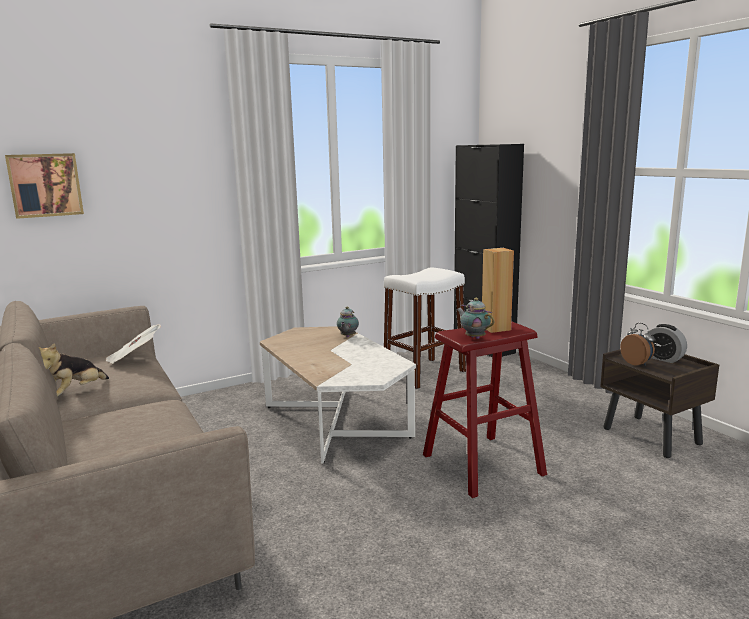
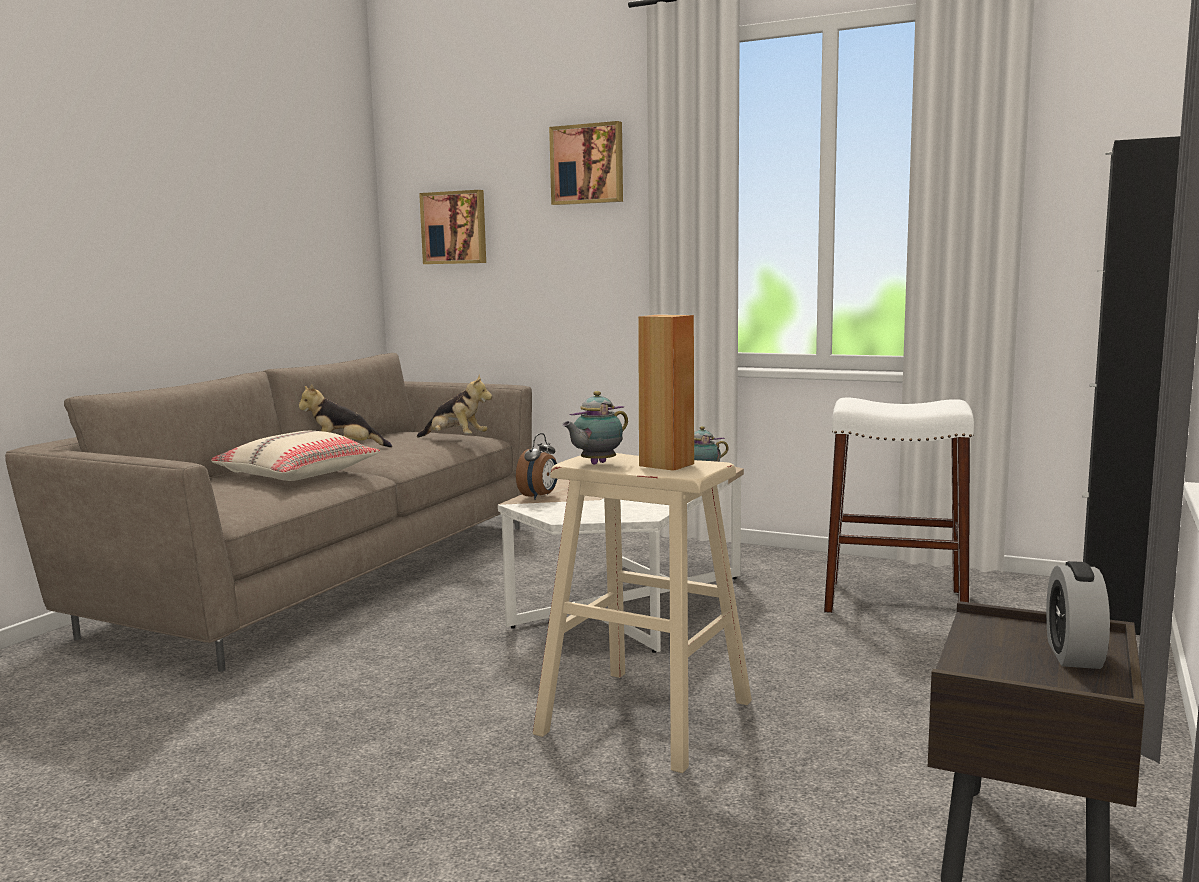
camera: 55 degrees right, 5 degrees down
(125, 421) = (297, 474): none -> beige pillow
(134, 358) = (455, 439): newspaper -> plush toy
(173, 136) = (588, 164): none -> picture
(474, 337) = (596, 464): teapot -> teapot turned 150 degrees counterclockwise
(483, 464) = (646, 717): red stool -> beige stool
(637, 363) = (982, 638): alarm clock -> alarm clock (539, 497)

